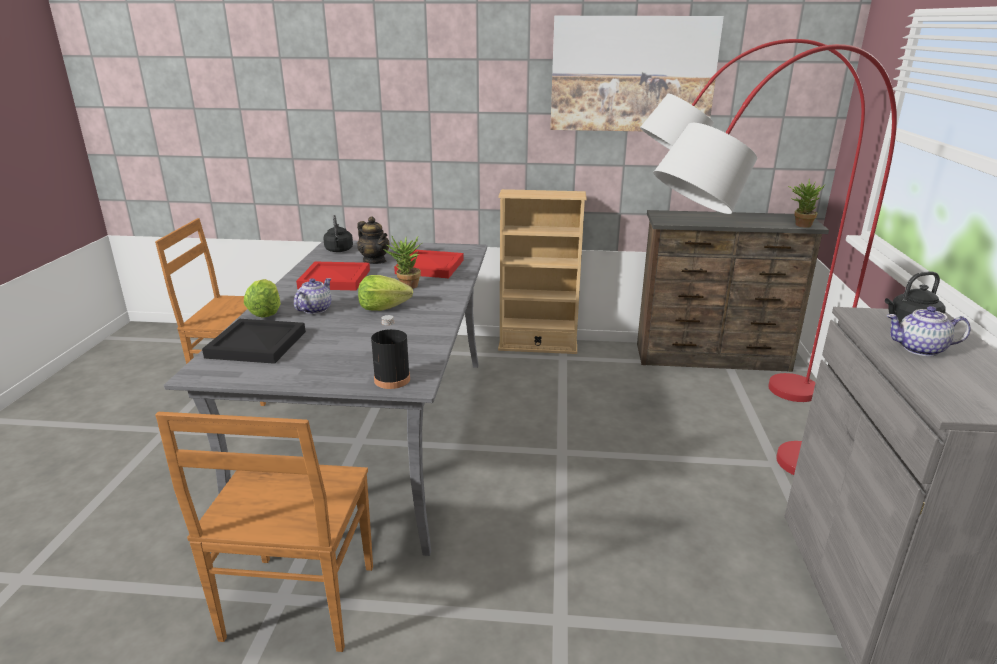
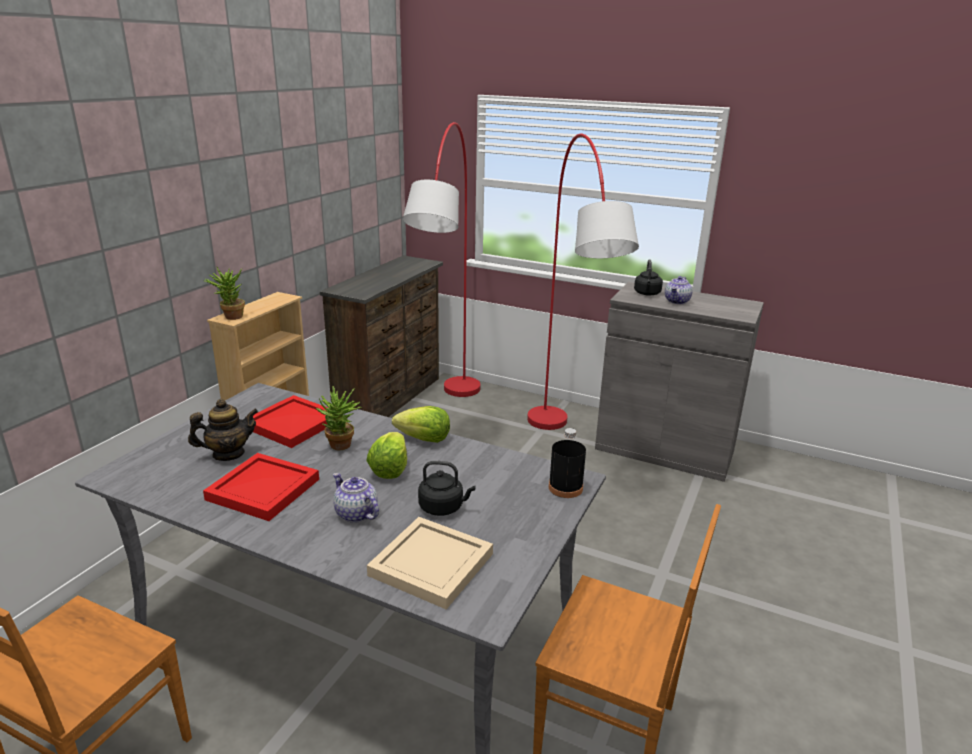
camera: 70 degrees left, 0 degrees up
(258, 344) = (431, 563): black tray -> beige tray
(266, 312) = (330, 552): lettuce -> lettuce (423, 439)
(339, 250) = (149, 474): black kettle -> black kettle (443, 507)
(632, 74) = (287, 163): picture -> none
(799, 225) = (424, 264): potted plant -> potted plant (230, 317)

